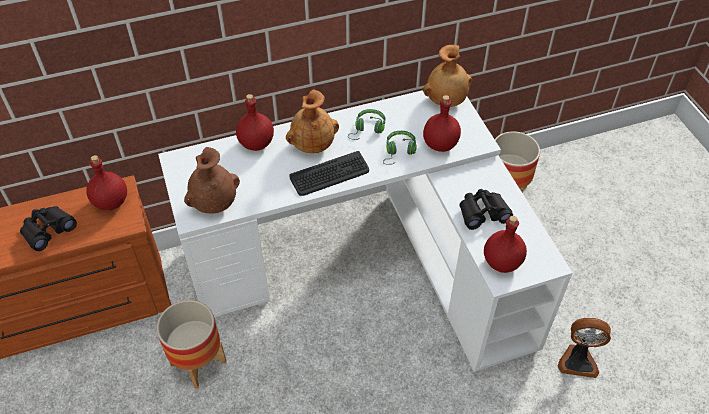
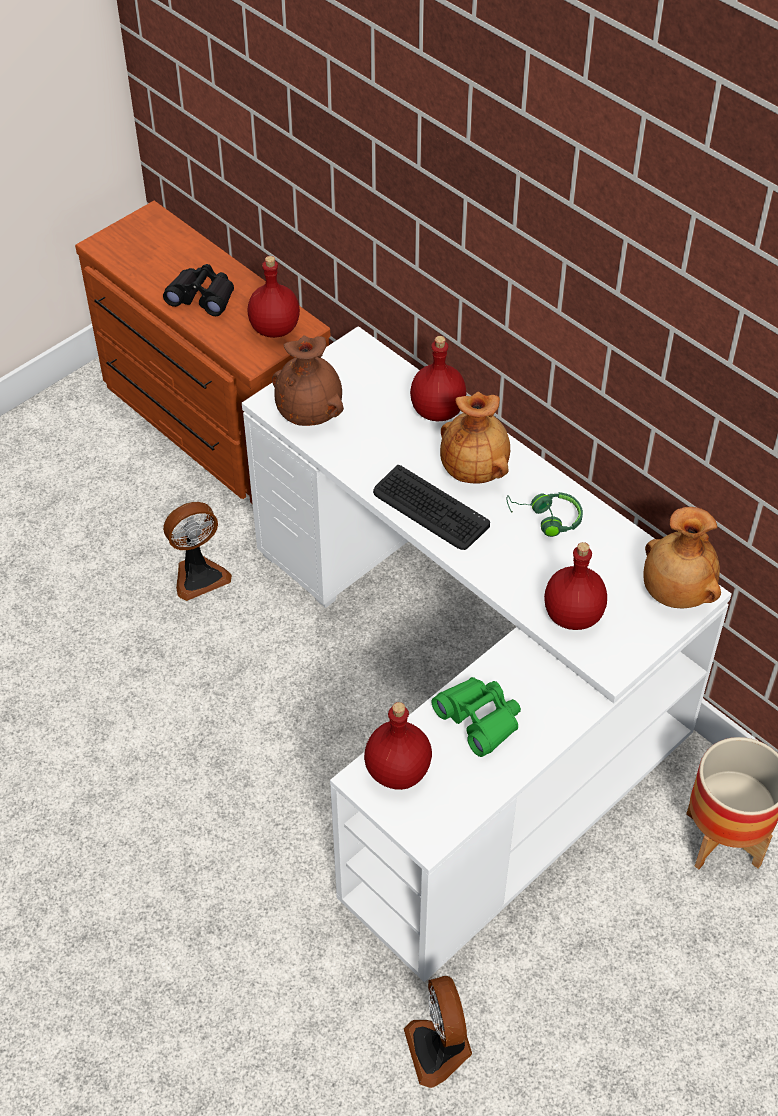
camera: 65 degrees right, 0 degrees up
(198, 363) = (199, 575): planter -> fan
(399, 151) = (525, 570): green headphones -> none
(483, 213) = (479, 719): black binoculars -> green binoculars

